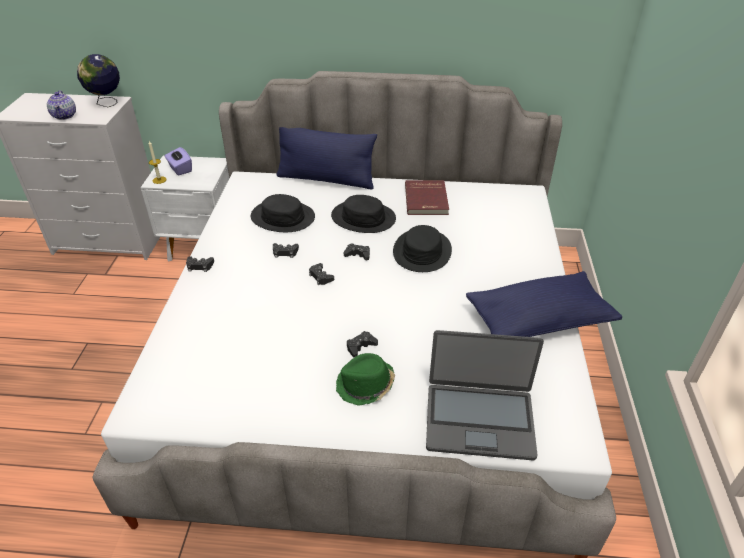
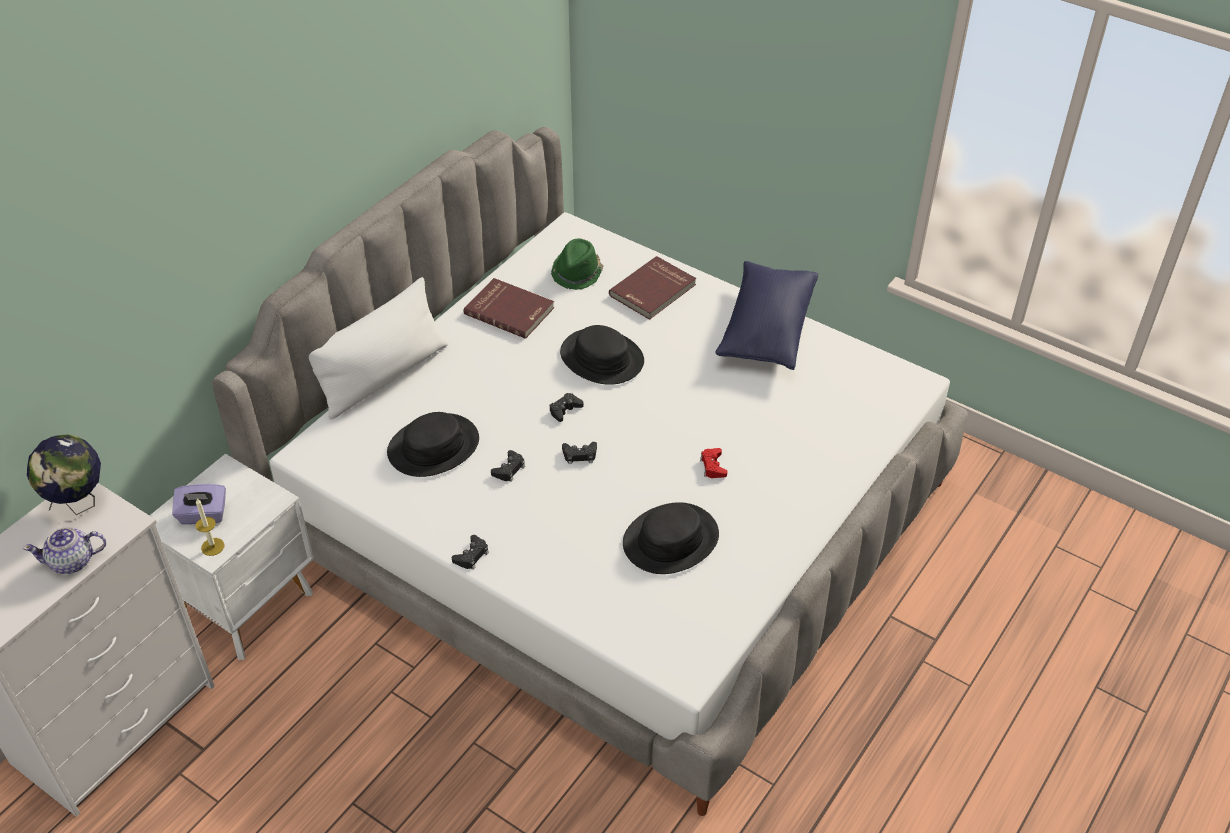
camera: 60 degrees left, 5 degrees up
(65, 116) = (73, 562): teapot -> teapot turned 150 degrees clockwise
(326, 179) = (383, 376): blue pillow -> white pillow
(360, 346) = (713, 466): black game controller -> red game controller
(363, 218) = (498, 377): black hat -> black hat (670, 539)
(365, 385) = (767, 484): green hat -> green hat (577, 272)
(479, 420) = (855, 427): laptop -> none
(513, 249) = (653, 291): none -> red book

